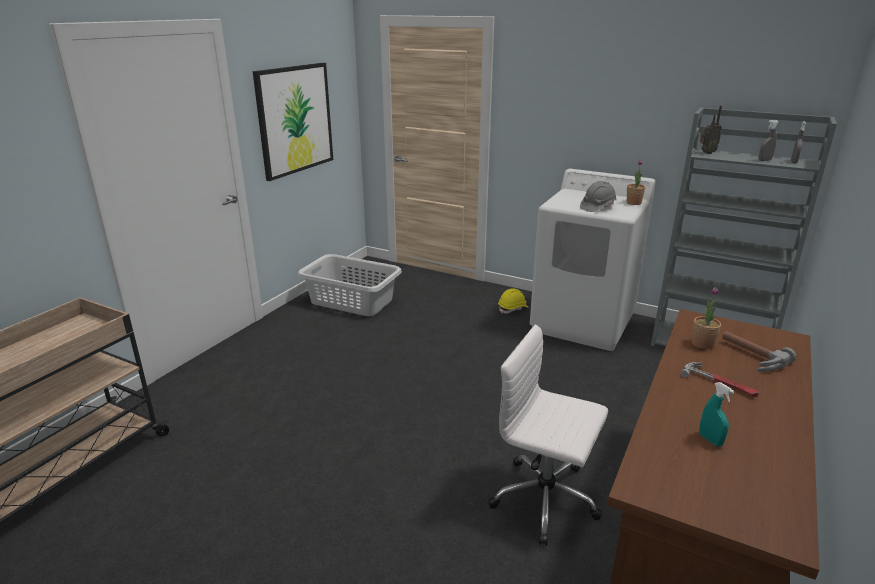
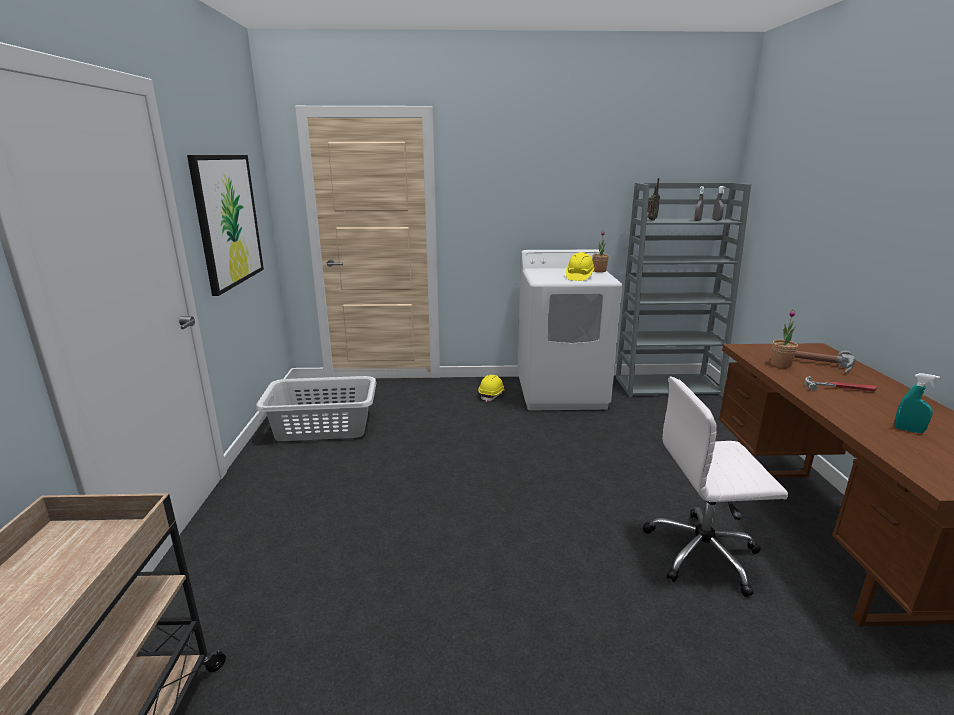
camera: 30 degrees left, 5 degrees down
(597, 207) = (579, 277): grey hard hat -> yellow hard hat

